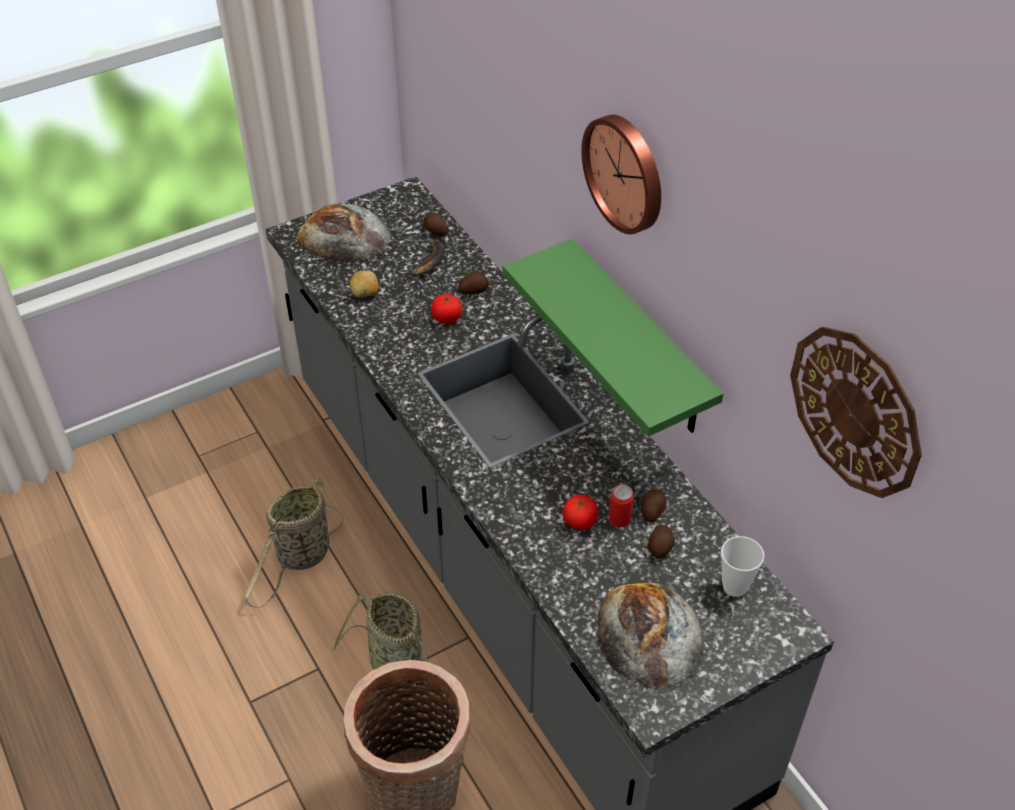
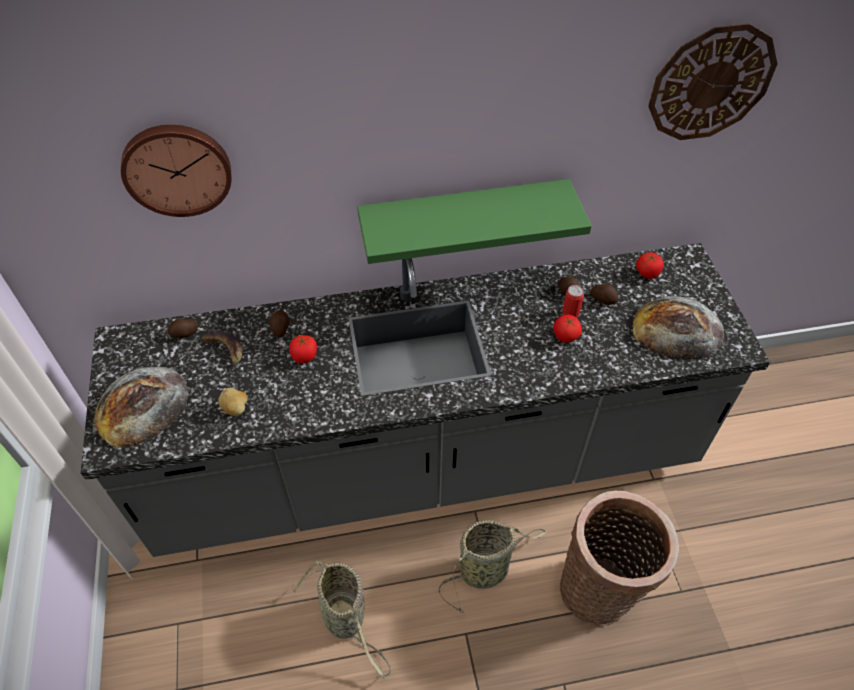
camera: 70 degrees left, 5 degrees up
(626, 172) = (427, 95): wall clock -> wall clock (177, 168)
(735, 586) = (647, 273): cup -> tomato

